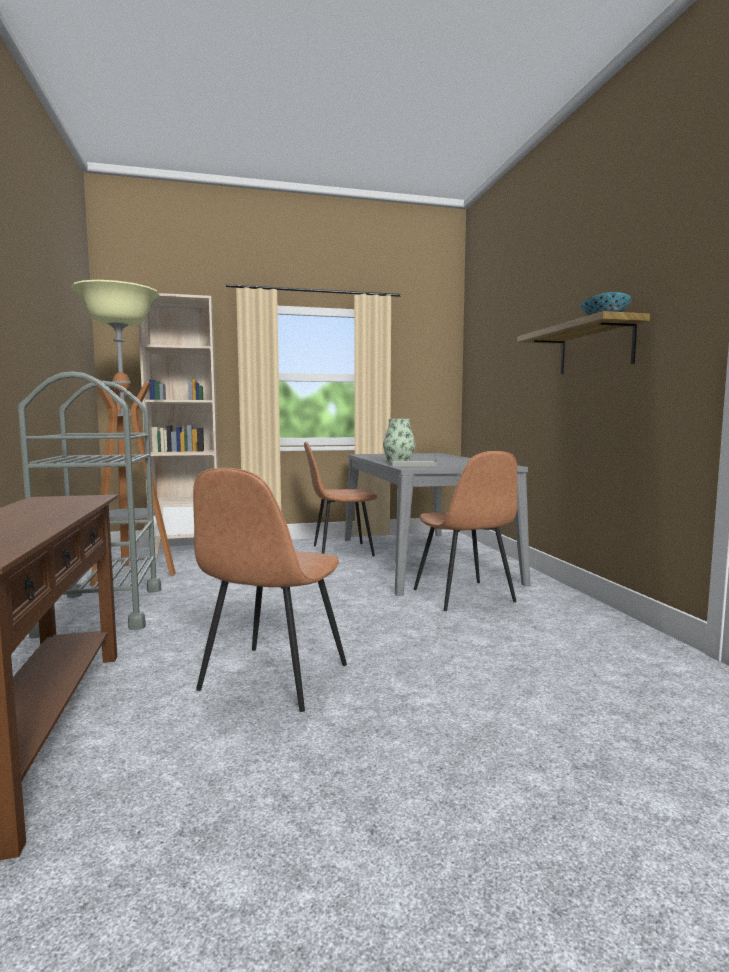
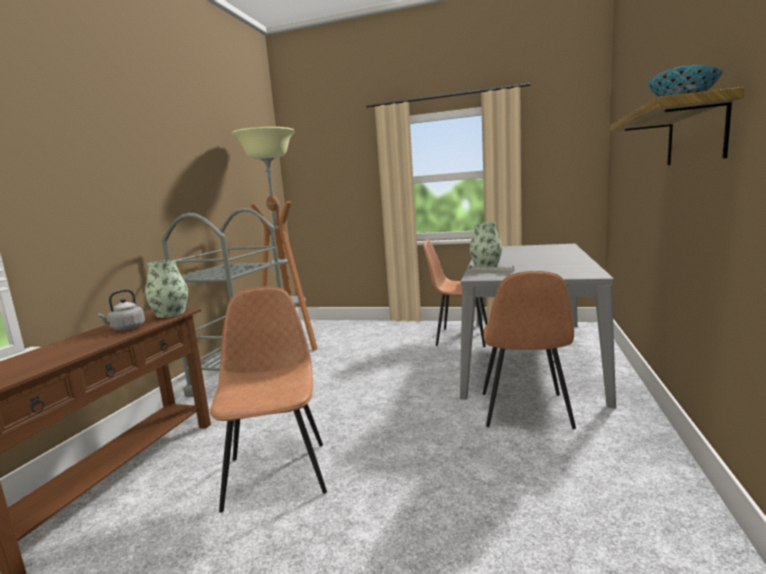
camera: 30 degrees right, 5 degrees up
(53, 509) = (126, 328): none -> grey kettle
(84, 498) = (170, 314): none -> vase
(188, 551) = (346, 326): beige bookcase -> none
(272, 679) = (277, 472): brown chair -> brown chair turned 120 degrees clockwise

